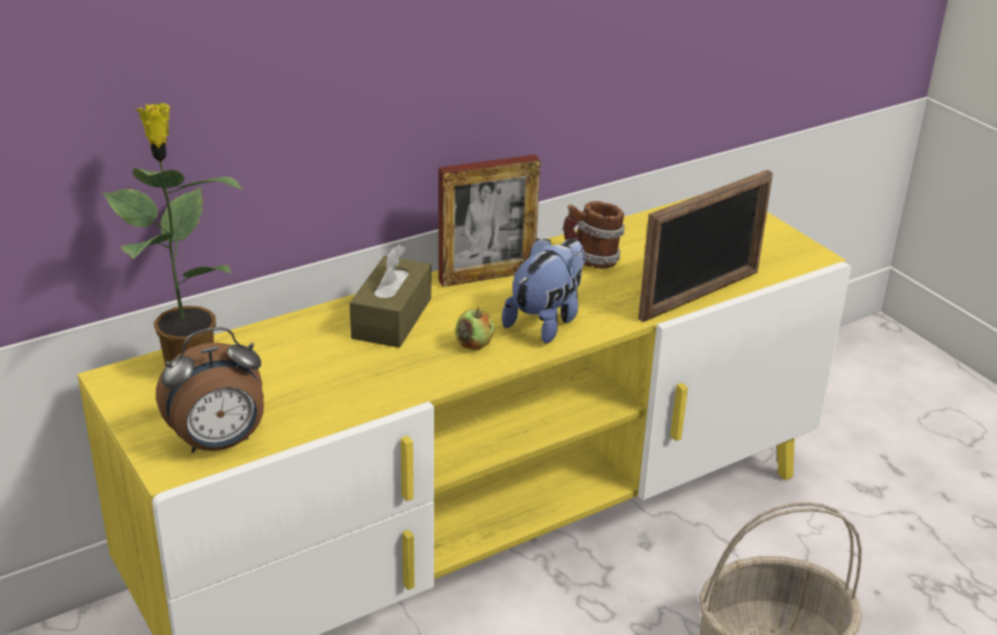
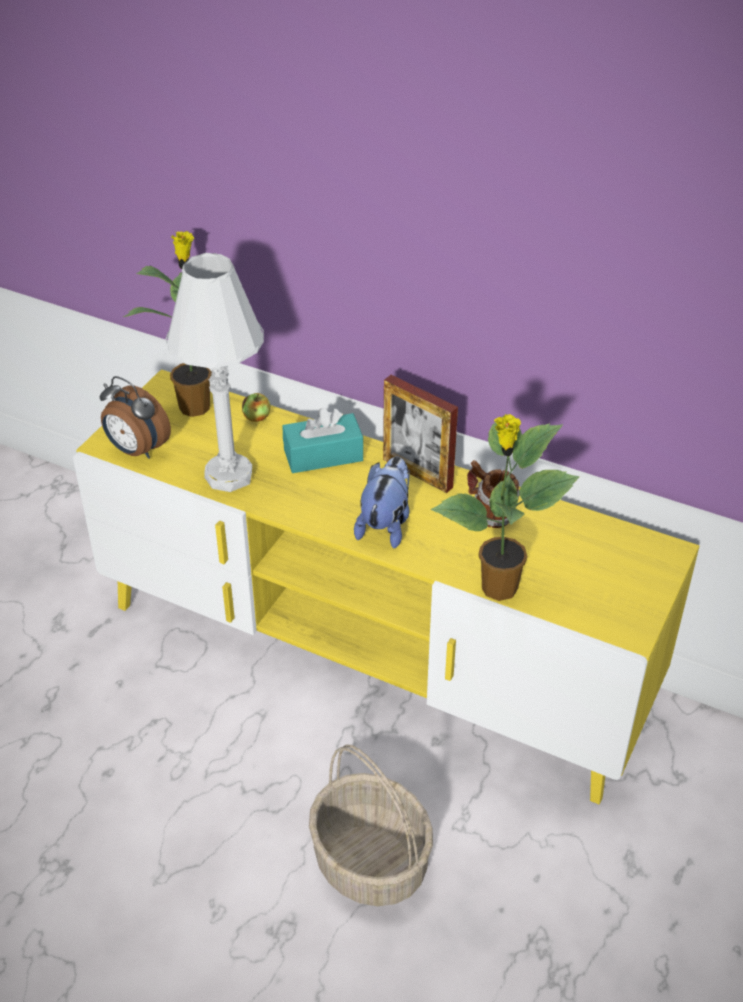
camera: 60 degrees right, 10 degrees up
(352, 390) = (229, 475): none -> white table lamp
(392, 318) = (323, 455): brown tissue box -> turquoise tissue box
(474, 344) = (325, 503): apple -> apple (257, 417)
(547, 321) = (386, 524): plush toy -> plush toy turned 75 degrees counterclockwise
(700, 295) = (498, 589): picture frame -> potted plant

